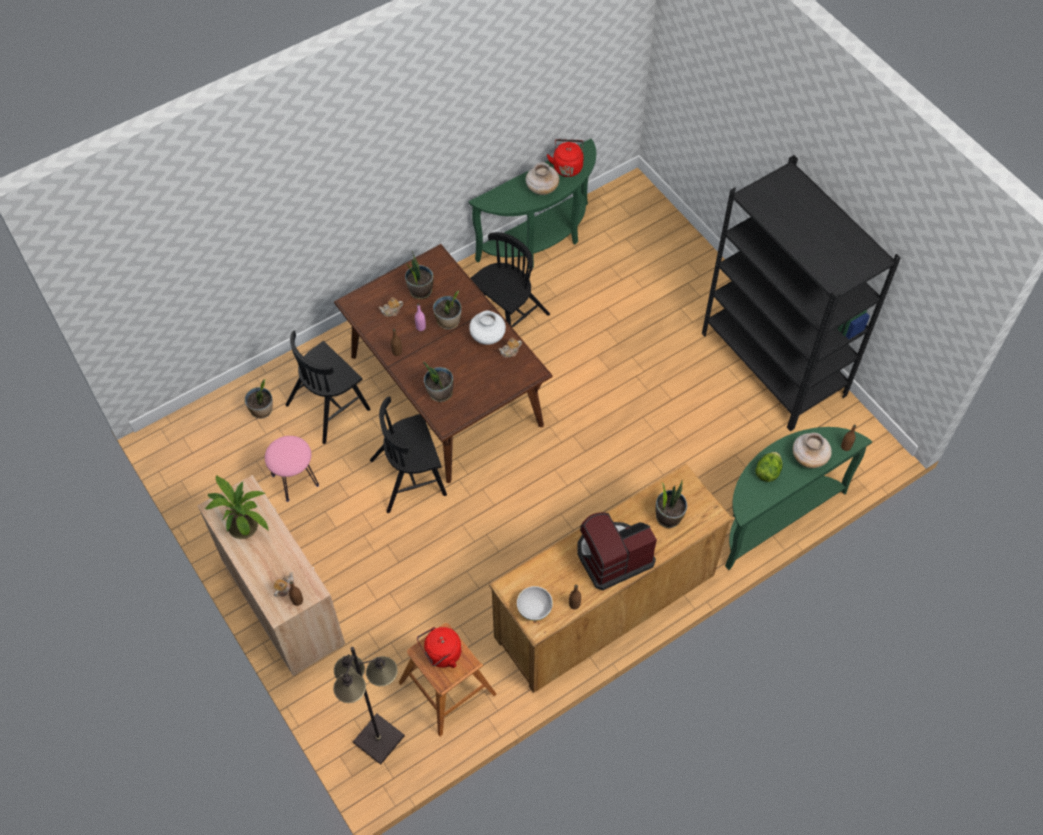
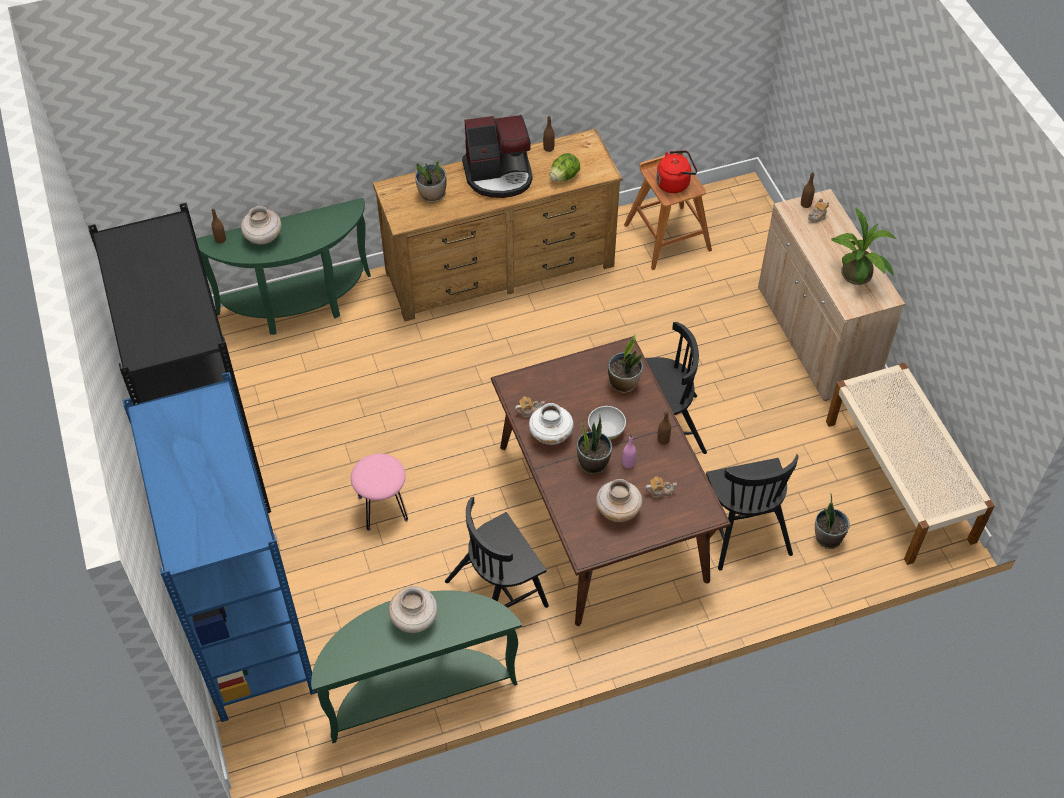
camera: 165 degrees left, 5 degrees down
(203, 473) = (900, 480): none -> beige bench
(295, 480) = (793, 449): pink stool -> pink stool (382, 508)
(331, 404) = (742, 526): black chair -> black chair turned 105 degrees clockwise
(378, 739) = (737, 215): black floor lamp -> none
(420, 291) = (618, 510): potted plant -> beige vase
(534, 608) = (586, 152): white bowl -> white bowl (606, 430)
(567, 166) = (365, 648): red kettle -> none
(675, 254) = (249, 626): none -> blue bookcase
(767, 472) = (311, 234): lettuce -> lettuce (564, 176)

